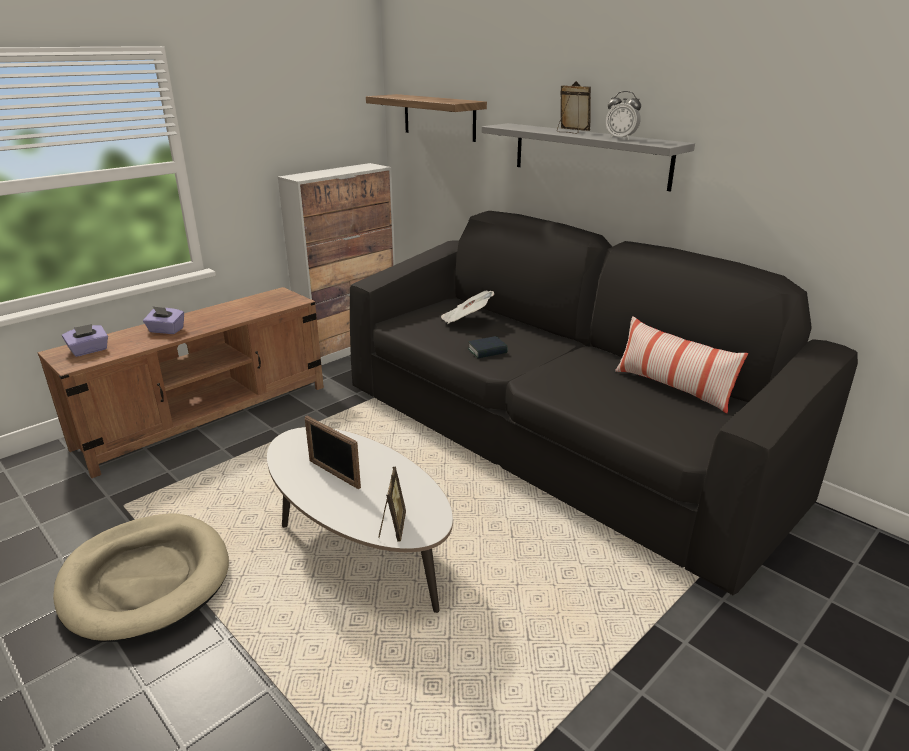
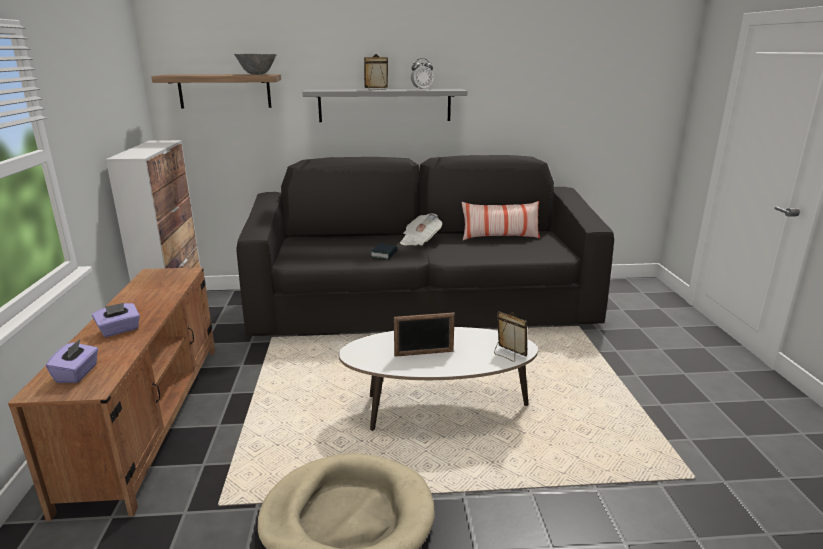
camera: 50 degrees left, 5 degrees down
(453, 100) = (257, 74): none -> grey bowl
(466, 320) = (329, 245): newspaper -> newspaper (419, 241)

